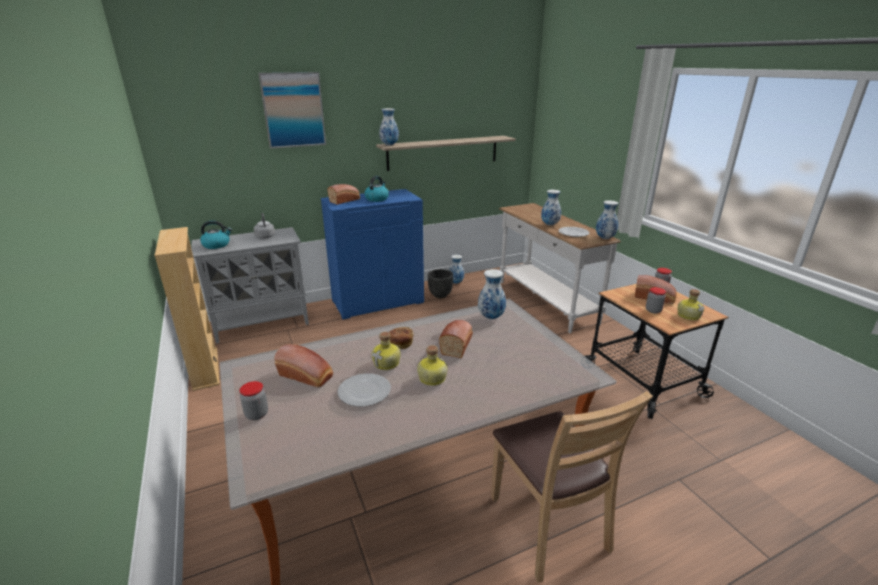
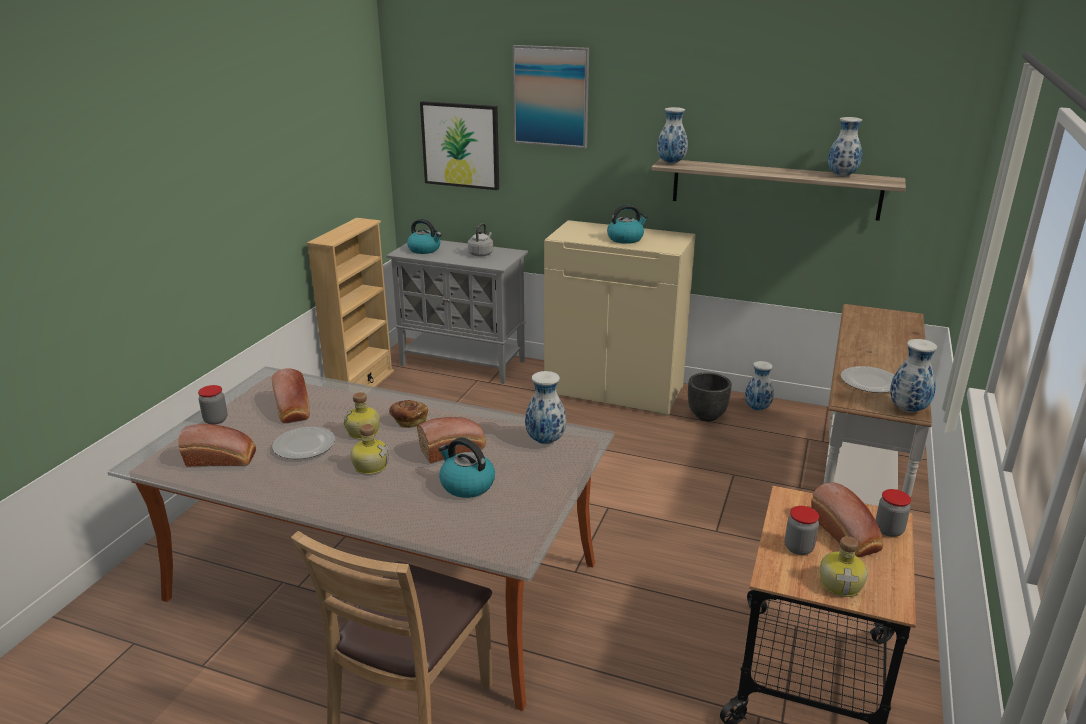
camera: 45 degrees right, 0 degrees up
(221, 157) = (461, 145): none -> picture
(345, 200) = (585, 231): bread -> bread (223, 459)
(378, 301) = (615, 390): blue cabinet -> beige cabinet
(501, 357) = (466, 485): none -> kettle
(550, 224) = (863, 356): vase -> vase (842, 176)

